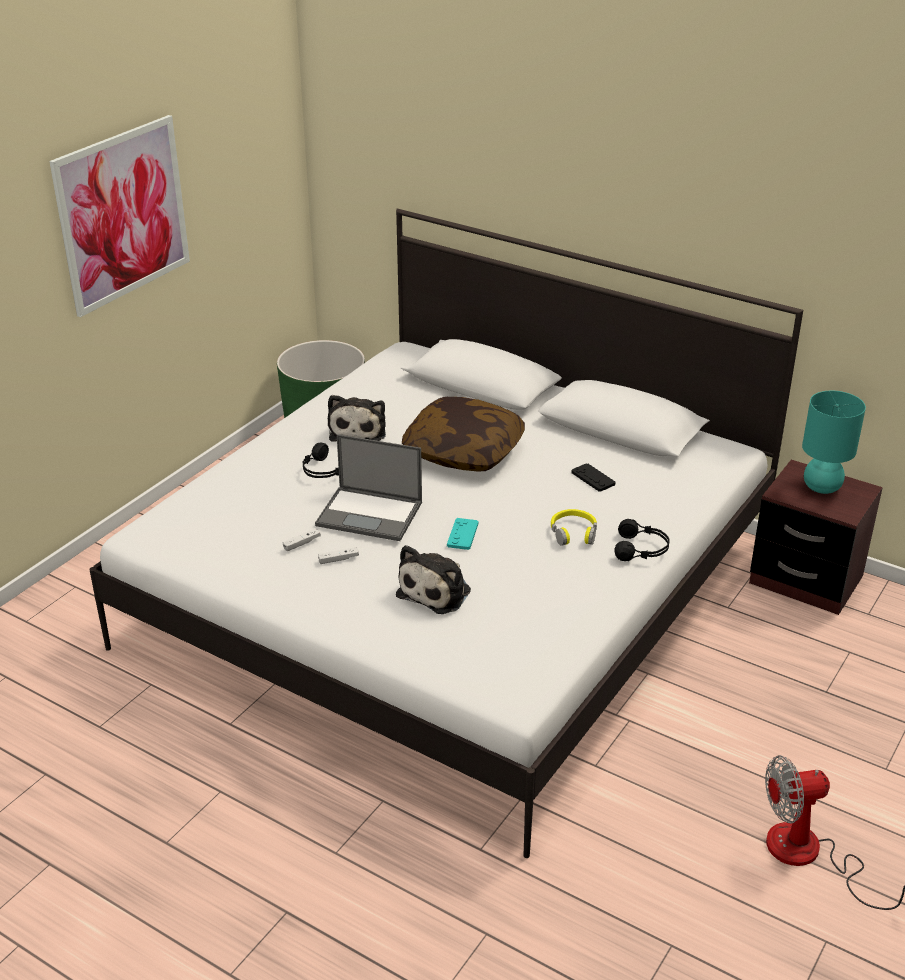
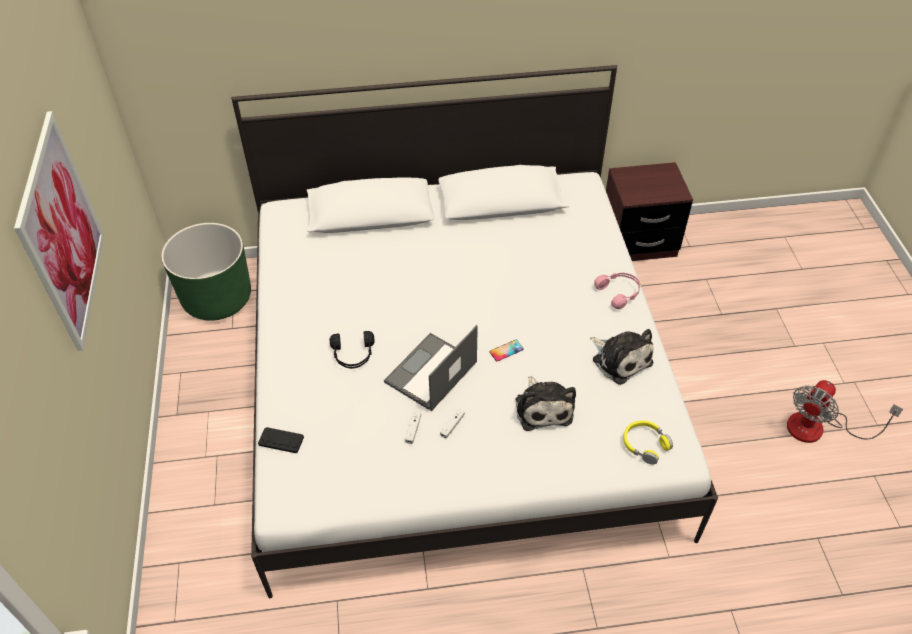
camera: 40 degrees left, 15 degrees up
(358, 430) = (332, 303): plush toy -> plush toy (620, 359)
(371, 514) = (430, 373): laptop -> laptop turned 150 degrees clockwise
(462, 535) = (506, 350): turquoise game controller -> phone
(464, 451) = (426, 279): pillow -> none
(573, 533) = (569, 305): yellow headphones -> yellow headphones (645, 444)
(593, 478) = (531, 253): black game controller -> black game controller (281, 440)
(641, 549) = (619, 292): black headphones -> pink headphones
(821, 487) = (646, 180): turquoise table lamp -> none

